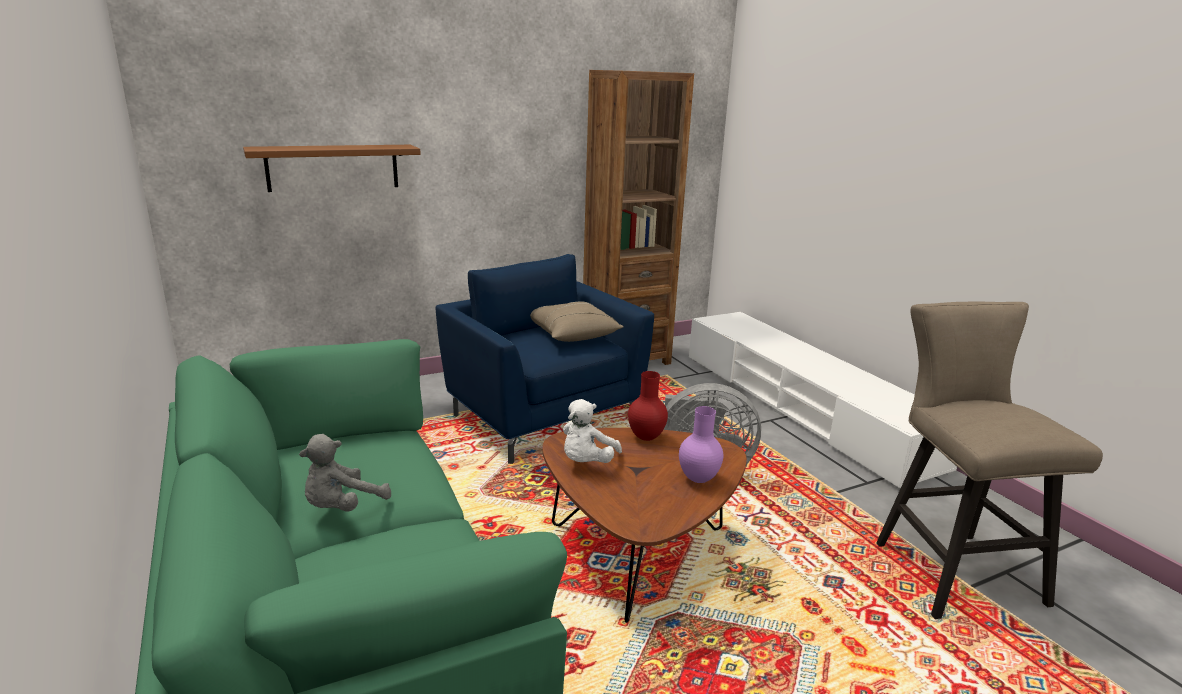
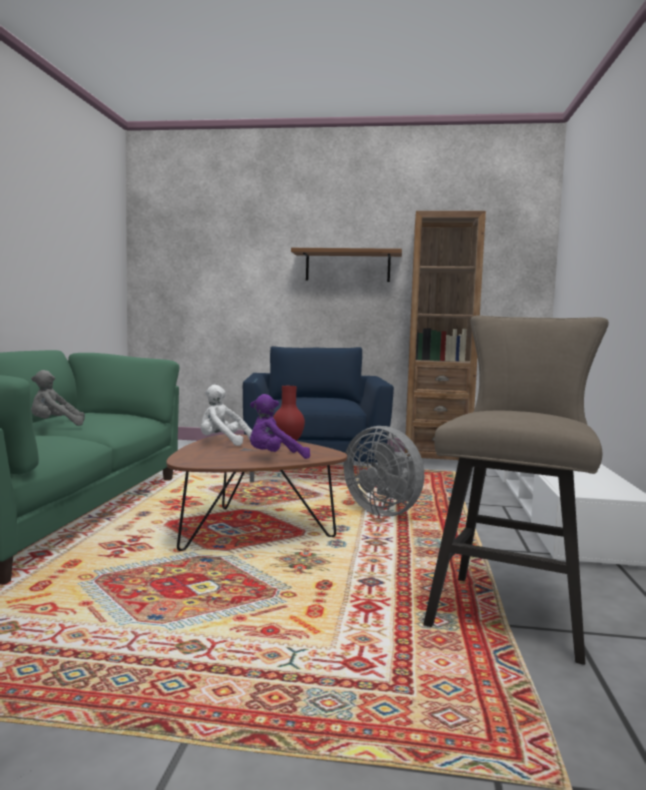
camera: 35 degrees right, 15 degrees down
(333, 167) = (228, 288): brown shelf -> brown shelf (347, 266)
(572, 334) = (334, 400): beige pillow -> none
(586, 462) = (222, 442): white plush toy -> white plush toy turned 45 degrees clockwise
(697, 479) = (274, 458): purple vase -> purple plush toy

